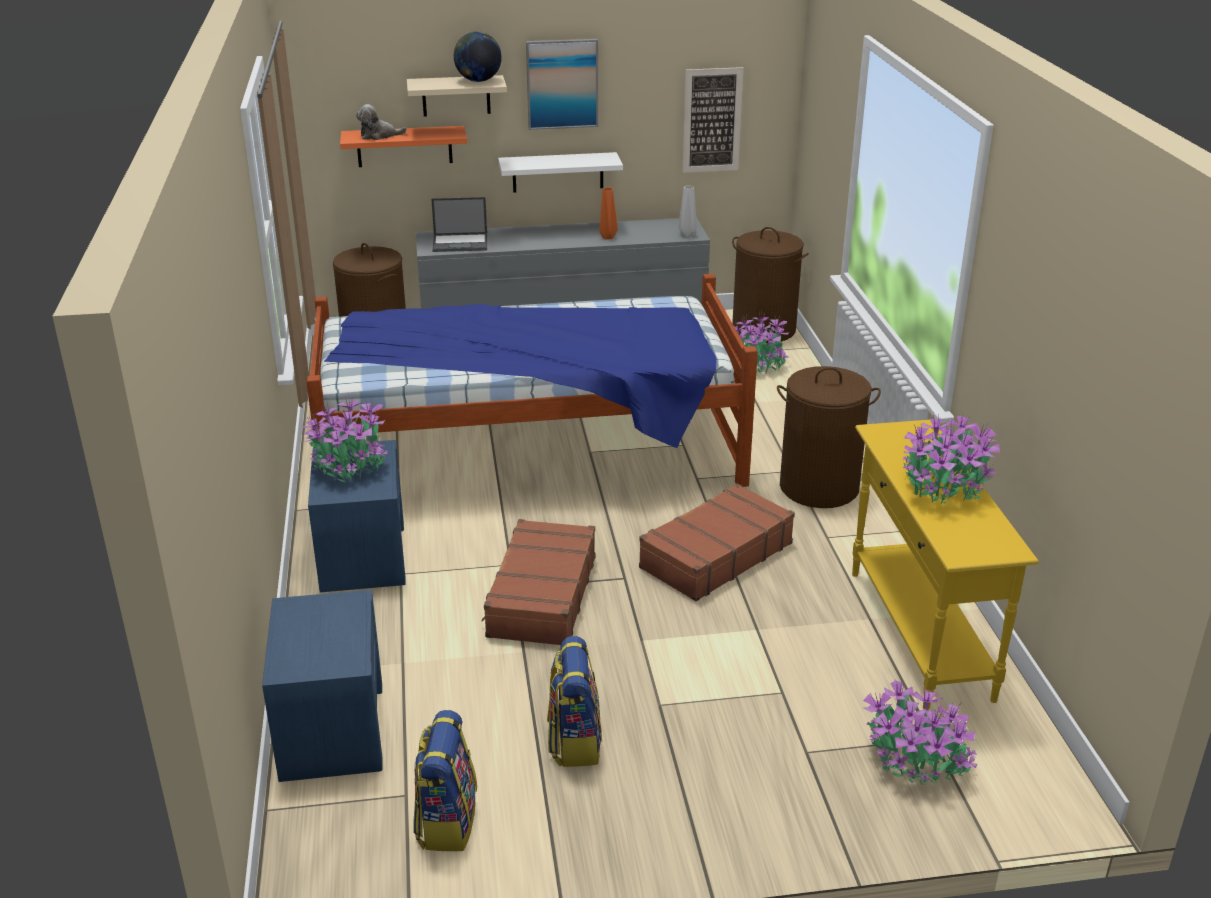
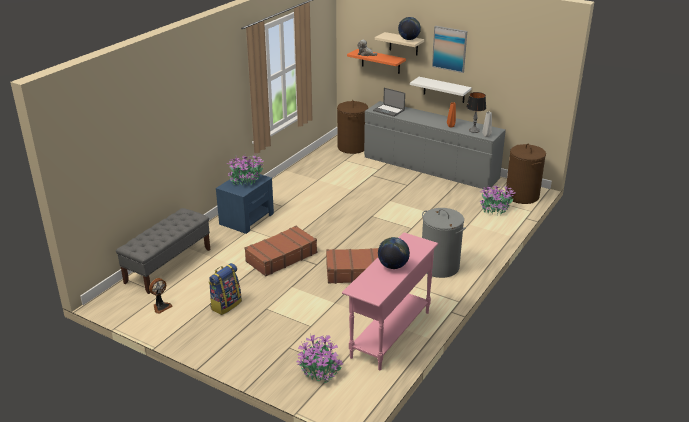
camera: 40 degrees right, 0 degrees up
(332, 728) = (168, 265): blue nightstand -> grey bench
(446, 821) = (161, 306): backpack -> fan
(532, 455) = (349, 208): bed -> none
(654, 233) = (474, 130): none -> table lamp
(712, 120) = (519, 83): picture -> none
(819, 487) = (440, 267): brown laundry basket -> grey laundry basket
(919, 634) = (390, 334): yellow console table -> pink console table
(942, 486) = (393, 266): potted plant -> globe

